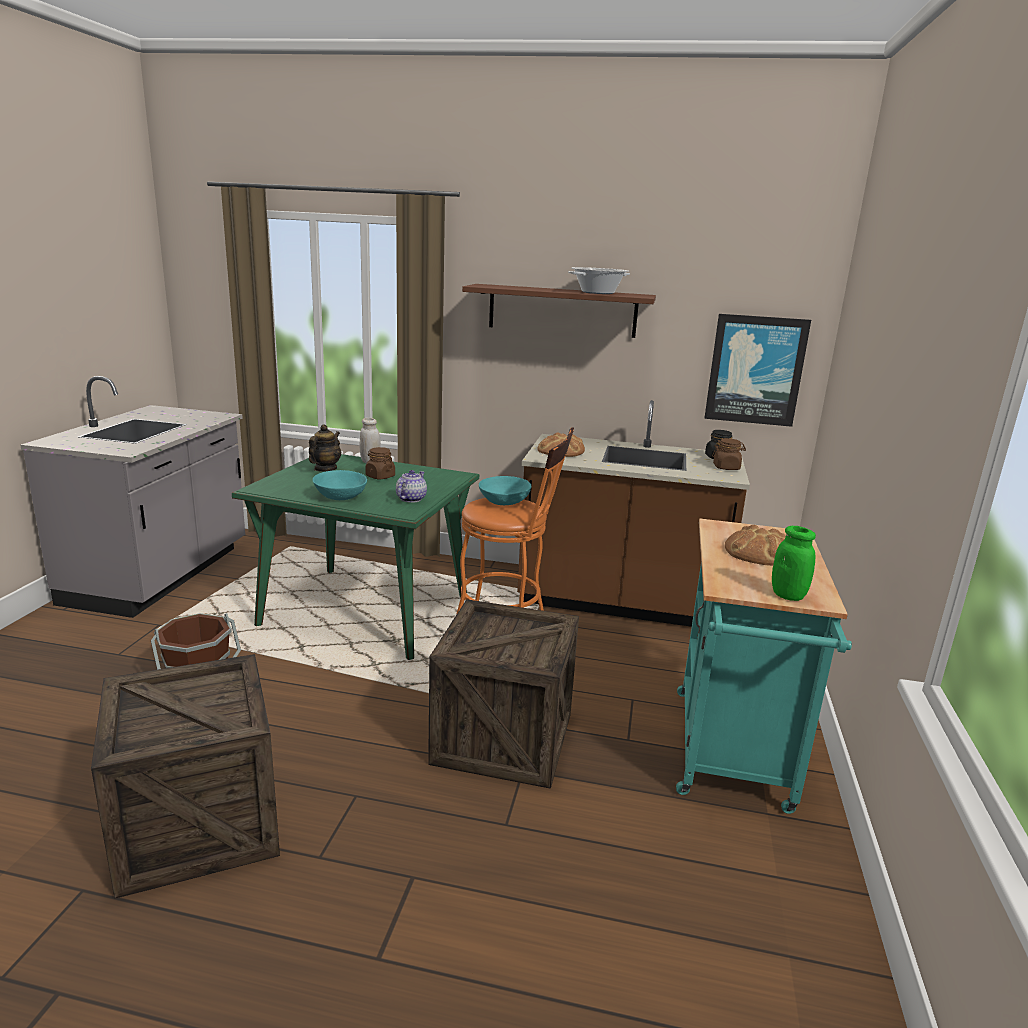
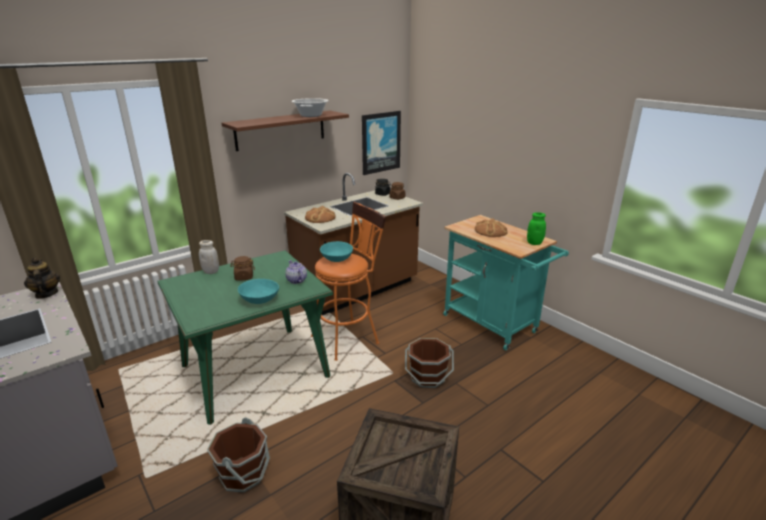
camera: 50 degrees left, 5 degrees up
(325, 469) = (198, 290): teapot -> teapot (46, 294)
(503, 738) = (428, 377): crate -> brown bucket

